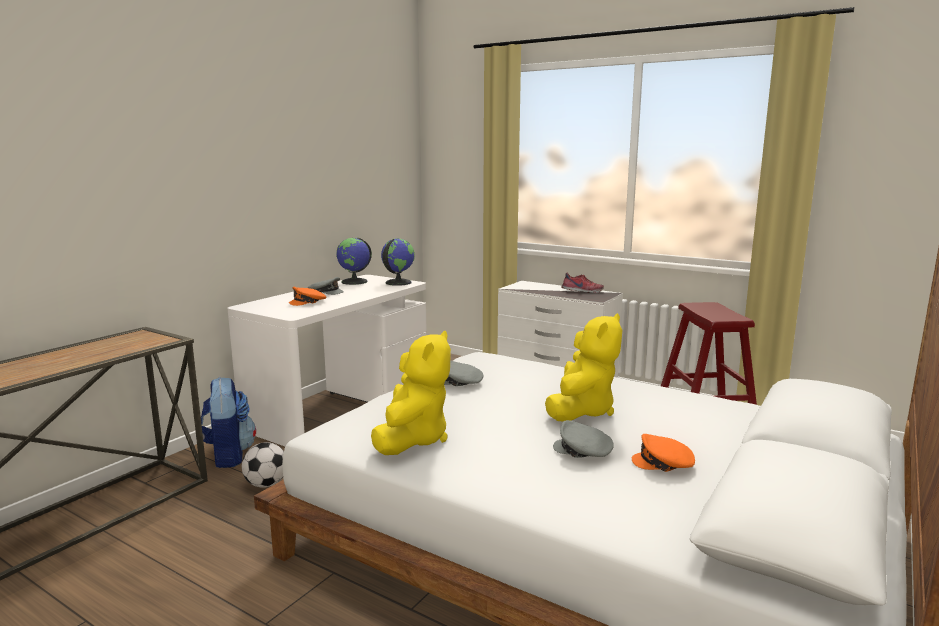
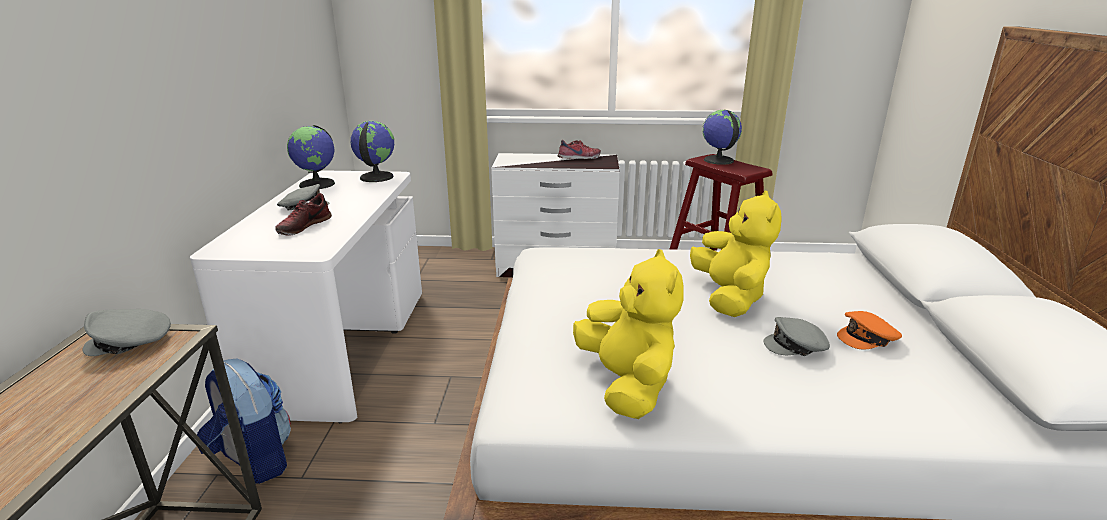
camera: 30 degrees left, 10 degrees up
(266, 484) = (352, 483): football -> none
(308, 302) = (304, 226): orange cap -> shoe
(460, 382) = (574, 293): grey cap -> grey cap (129, 342)
(709, 307) = (718, 160): none -> globe

